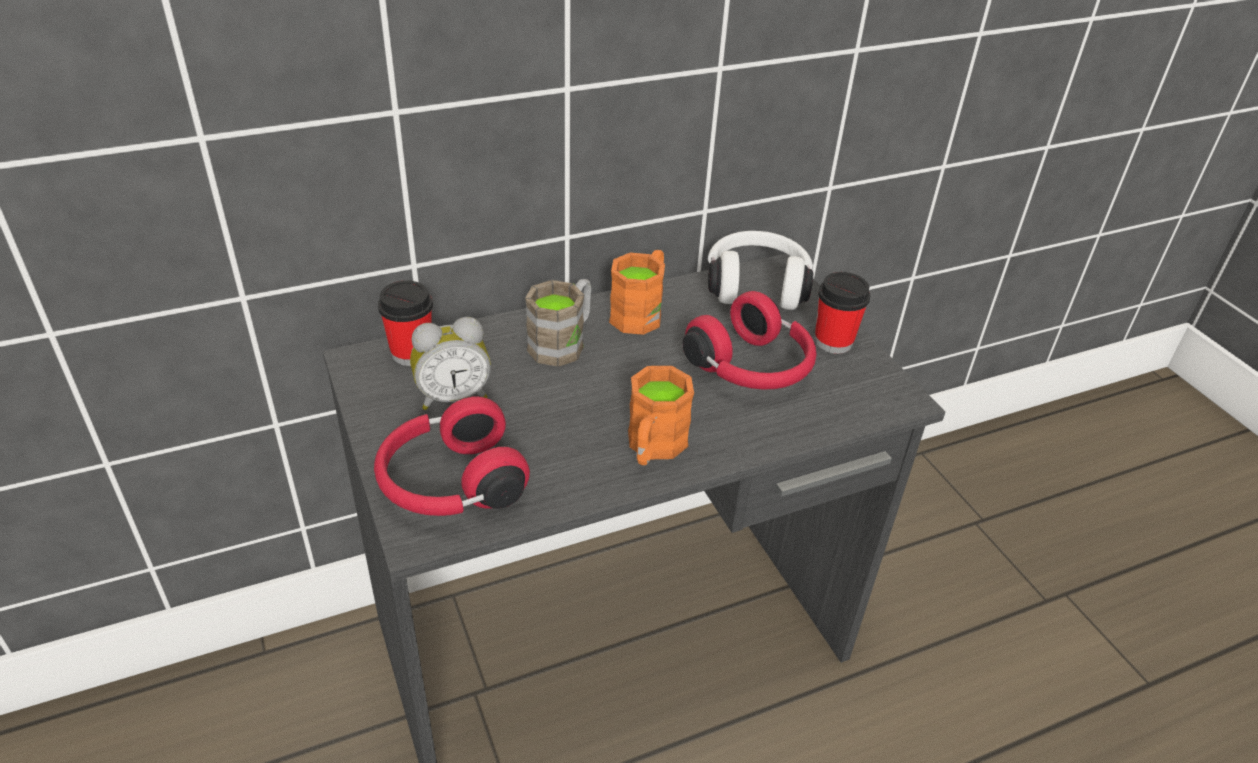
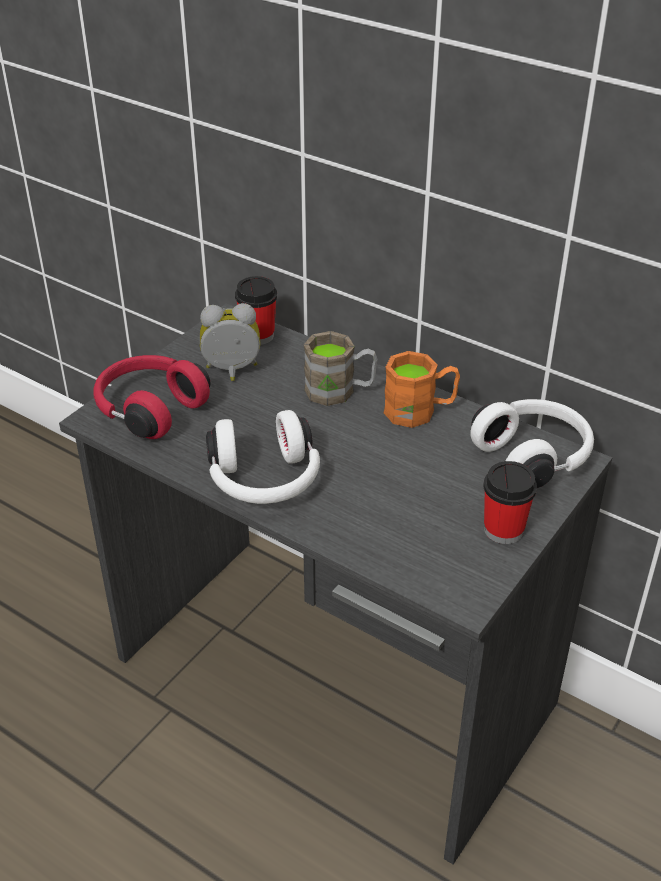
camera: 60 degrees right, 0 degrees up
(453, 396) = (232, 372): alarm clock -> alarm clock turned 135 degrees clockwise
(653, 447) = (265, 480): orange mug -> white headphones
(752, 368) = (412, 495): red headphones -> none

